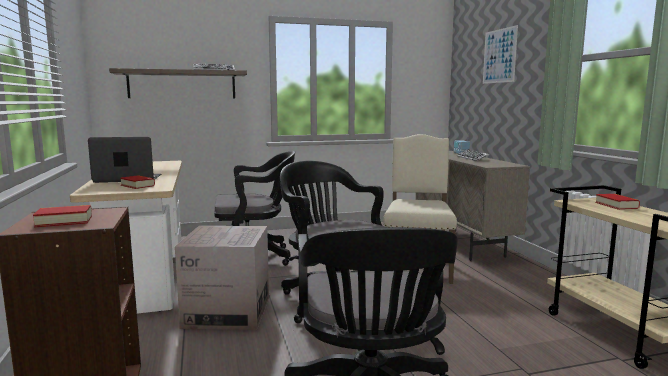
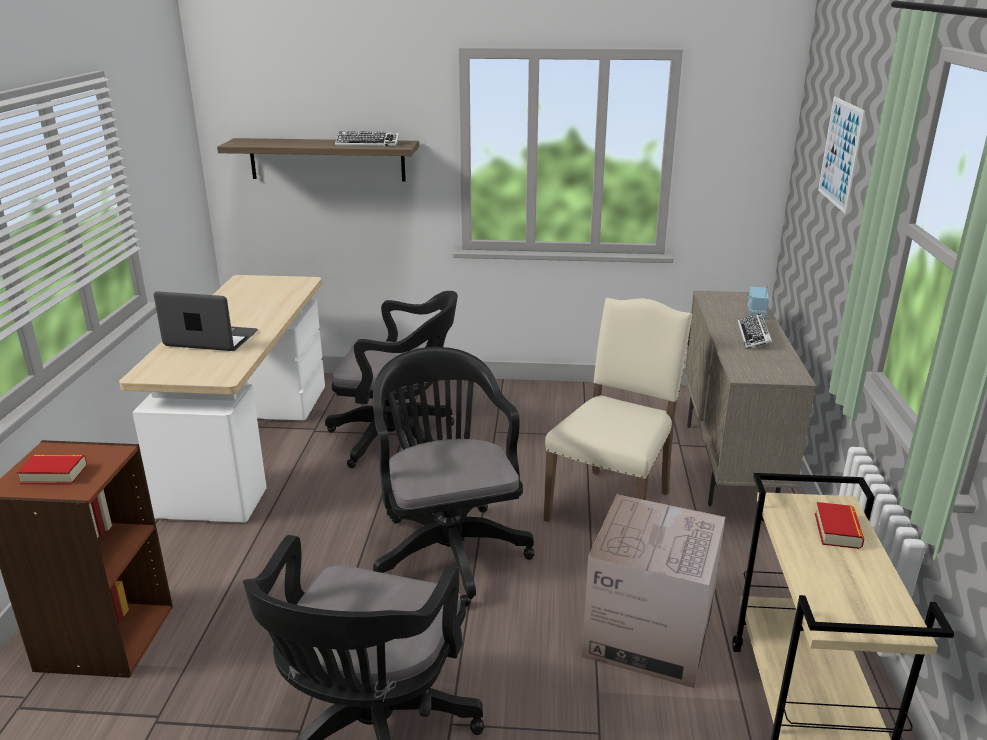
camera: 20 degrees right, 15 degrees up
(137, 185) = (207, 364): book -> none
(227, 312) = (307, 540): cardboard box -> cardboard box (649, 634)

